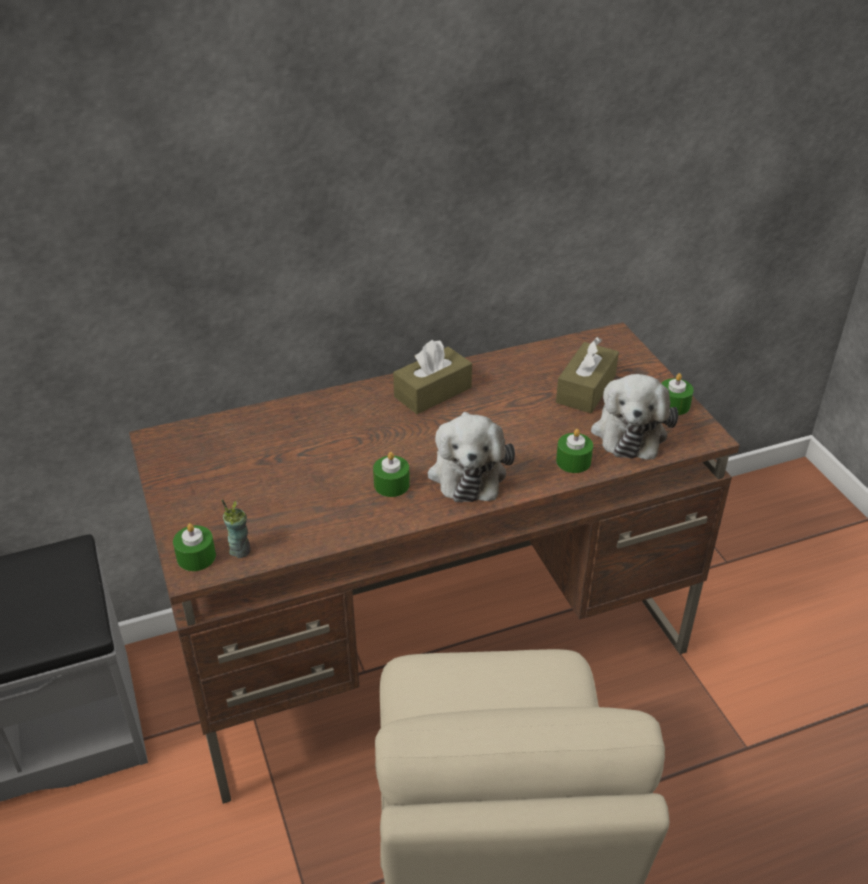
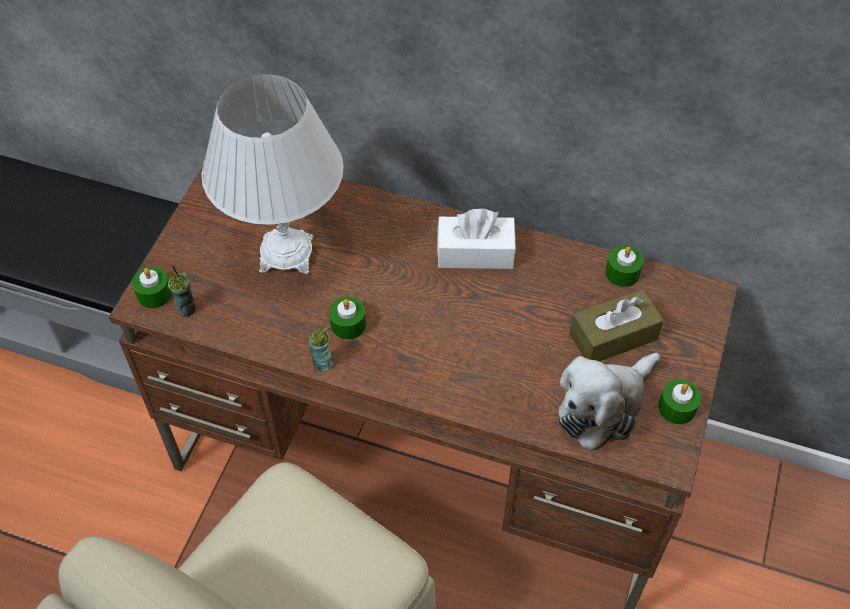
camera: 40 degrees right, 15 degrees up
(284, 468) = (286, 253): none -> white table lamp
(402, 520) = (322, 363): none -> cup
(432, 392) = (475, 253): brown tissue box -> white tissue box
(467, 471) = (419, 352): plush toy -> none
(573, 461) = (517, 404): green candle -> green candle (622, 273)

